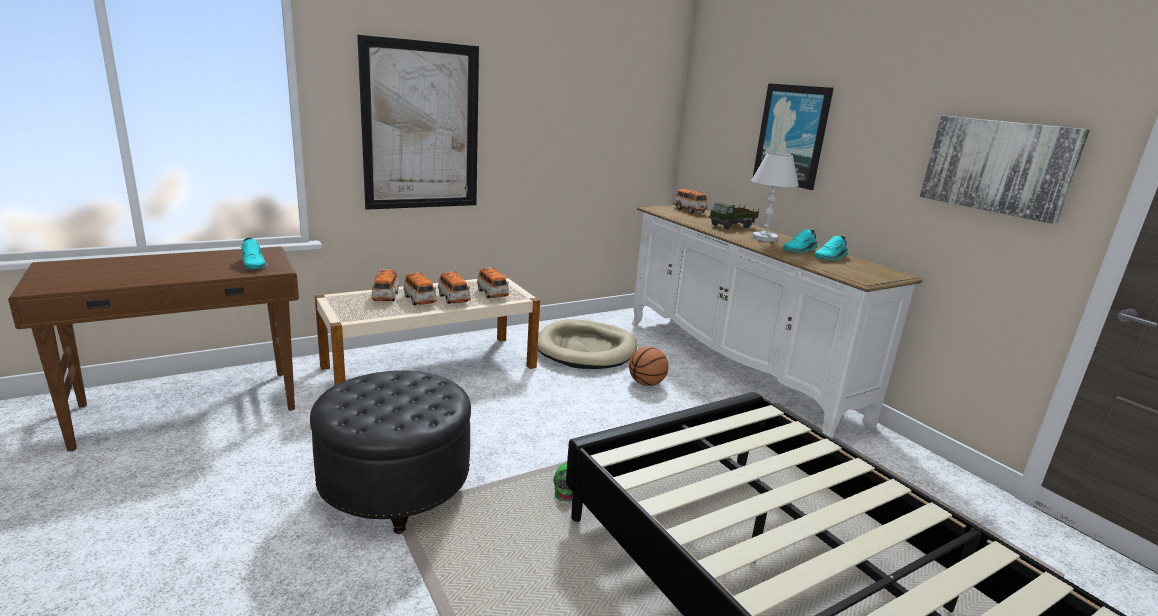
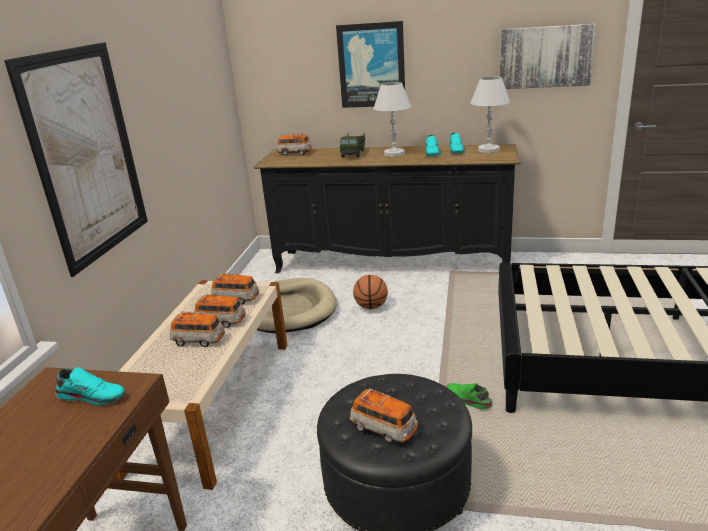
camera: 45 degrees left, 5 degrees up
(385, 297) = (162, 358): toy car -> toy car (384, 429)
(734, 368) = (391, 264): white dresser -> black dresser
(868, 269) = (489, 150): none -> white table lamp

